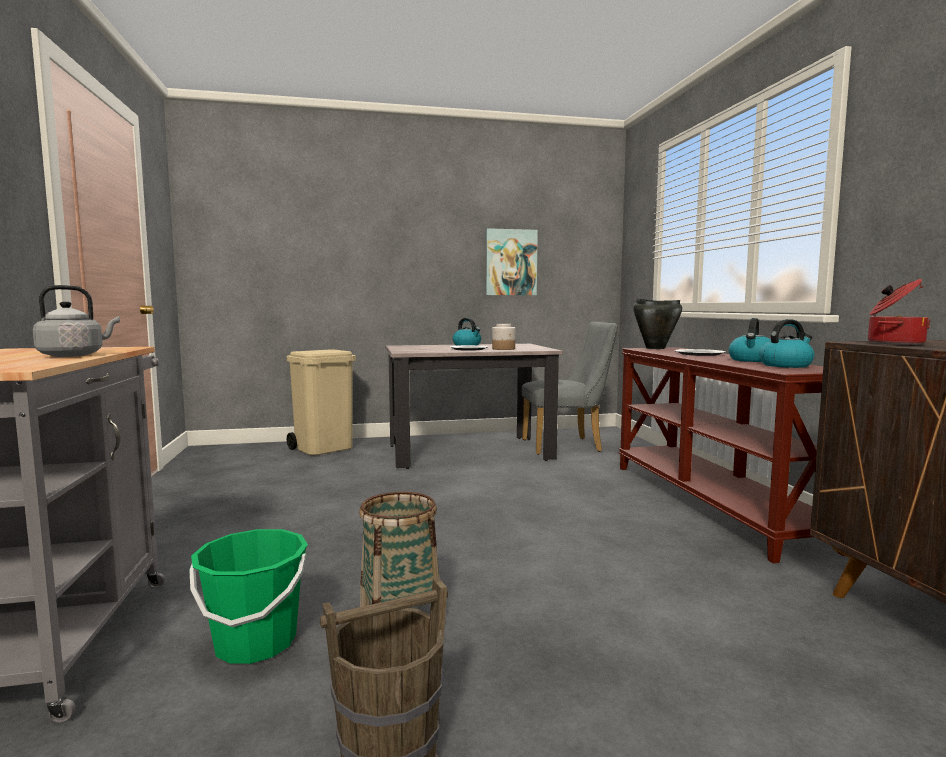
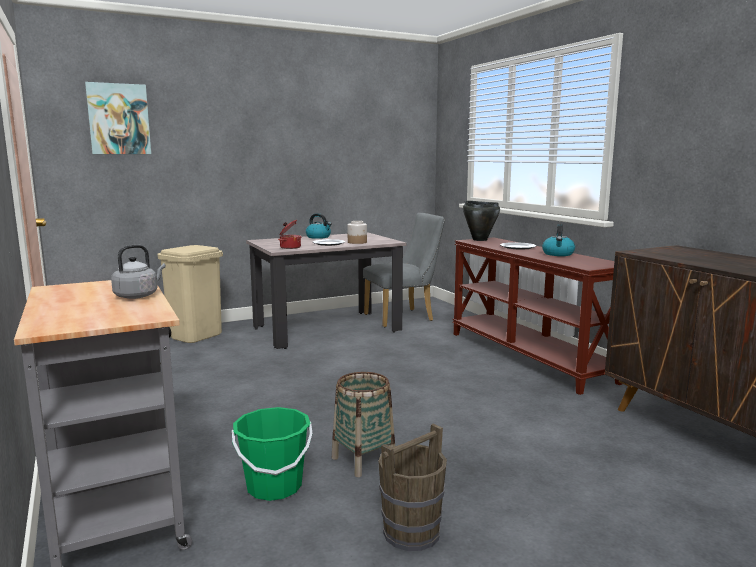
camera: 15 degrees left, 5 degrees up
(510, 262) = (346, 160): picture -> picture (119, 119)
(786, 365) = (583, 260): kettle -> none
(893, 343) = (654, 253): cooking pot -> cooking pot (290, 247)

